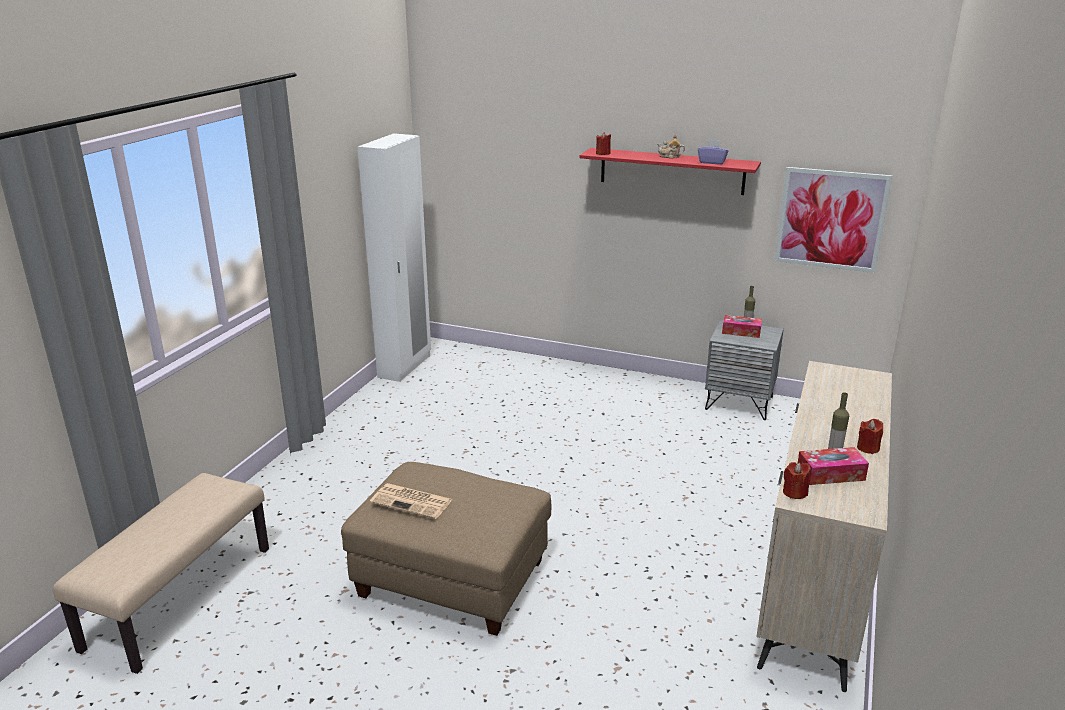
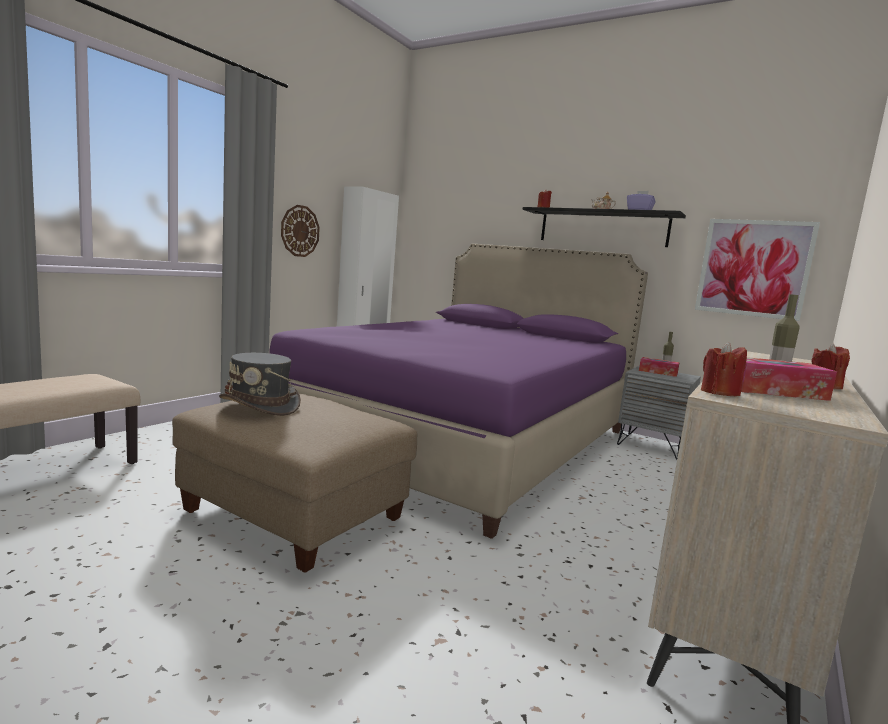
camera: 10 degrees right, 15 degrees down
(323, 223) = (300, 231): none -> wall clock
(413, 501) = (260, 406): newspaper -> grey hat
(553, 438) = (463, 439): none -> purple bed
(671, 171) = (602, 228): red shelf -> black shelf

